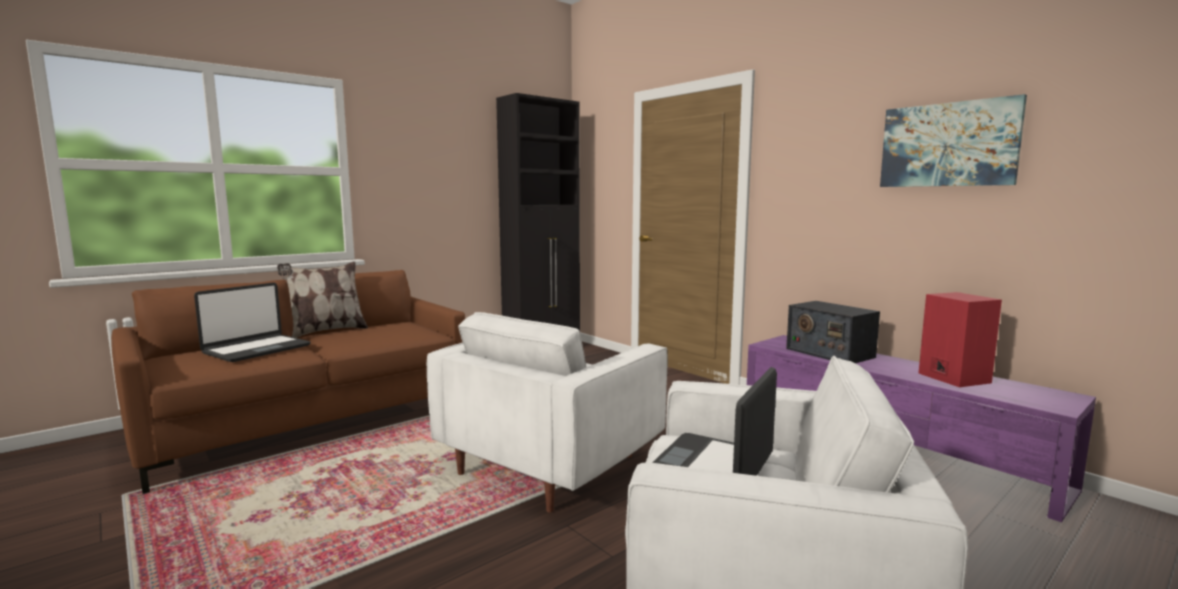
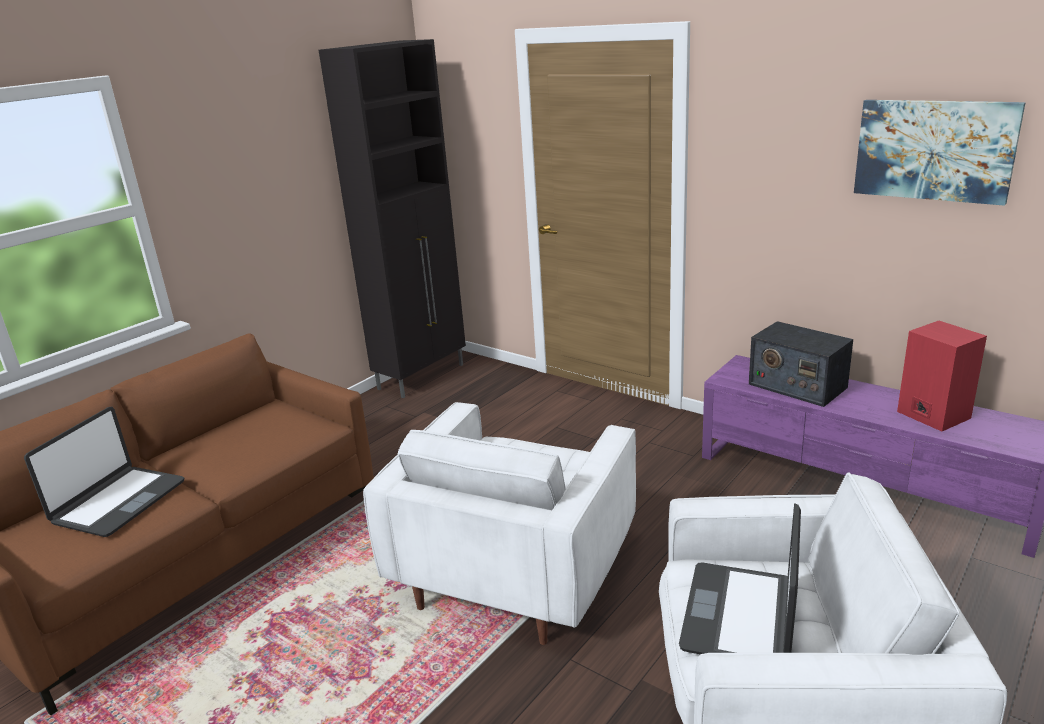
camera: 10 degrees left, 15 degrees up
(326, 331) = (182, 444): pillow -> none

